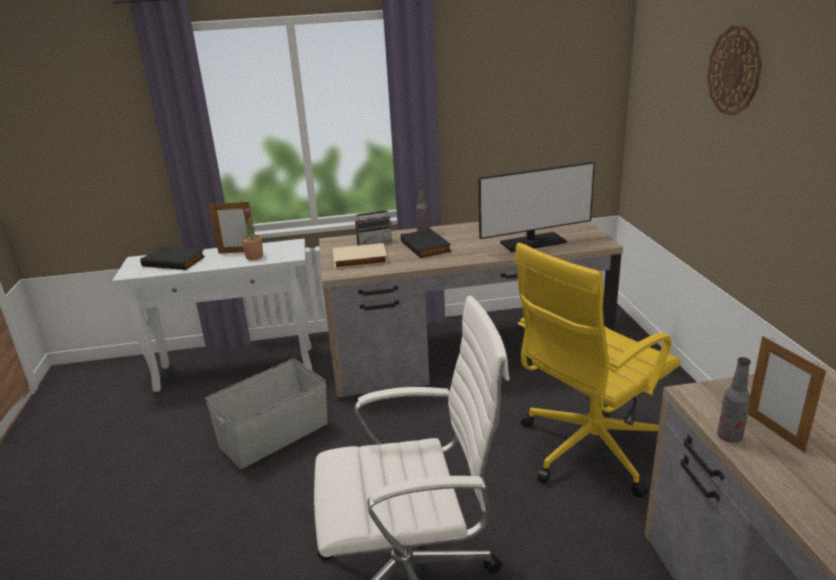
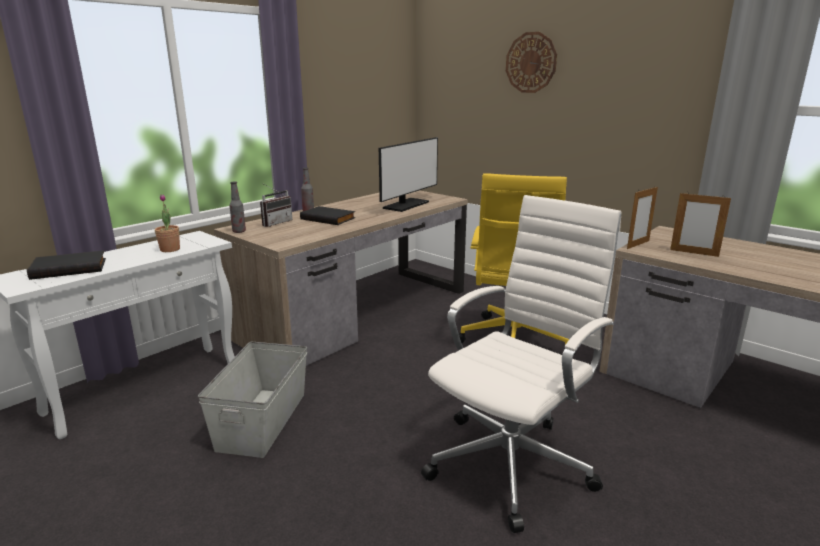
camera: 40 degrees left, 5 degrees down
(237, 252) = (141, 250): picture frame -> picture frame (638, 244)
(359, 260) = (286, 234): beige book -> none
(729, 437) = (682, 260): bottle -> bottle (239, 231)

